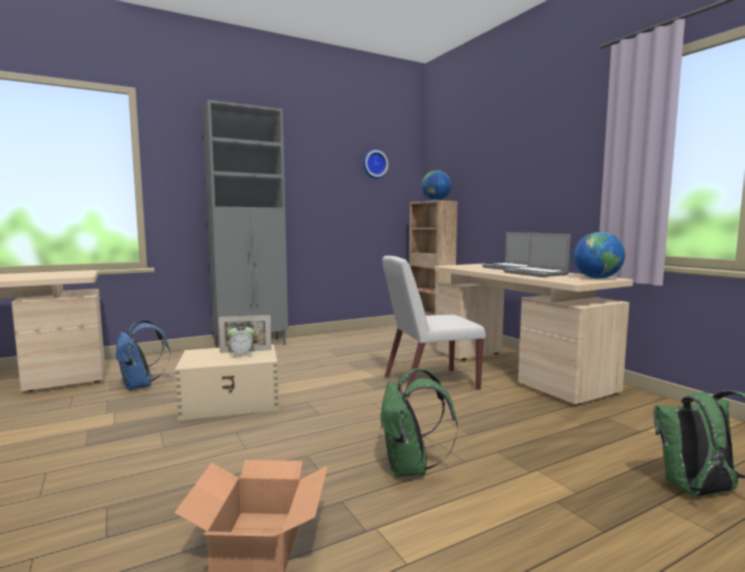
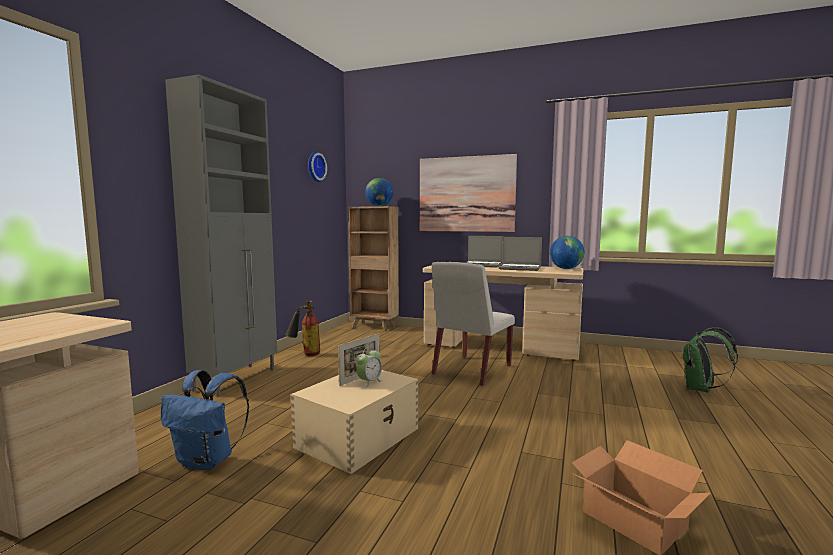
camera: 40 degrees left, 0 degrees up
(327, 339) = (305, 354): none -> fire extinguisher
(410, 469) = (592, 432): green backpack -> none
(519, 182) = (466, 194): none -> picture

